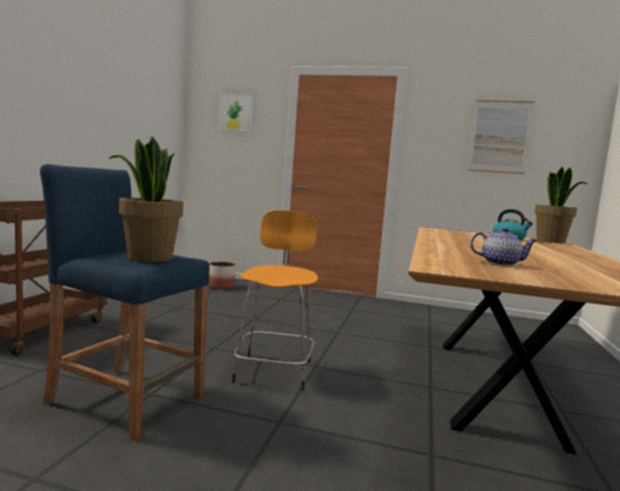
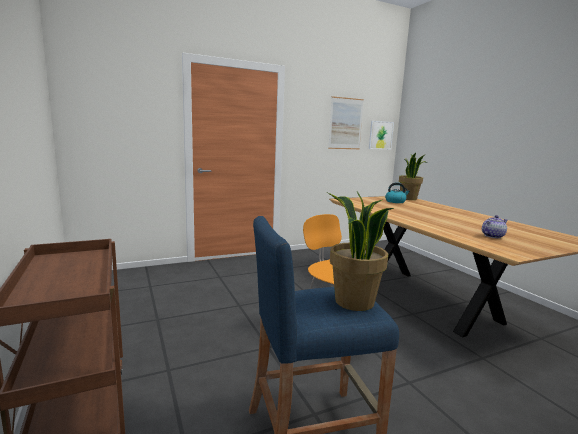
camera: 40 degrees left, 5 degrees up
(221, 286) = (148, 280): planter -> none
(235, 112) = (122, 96): picture -> picture (380, 135)

